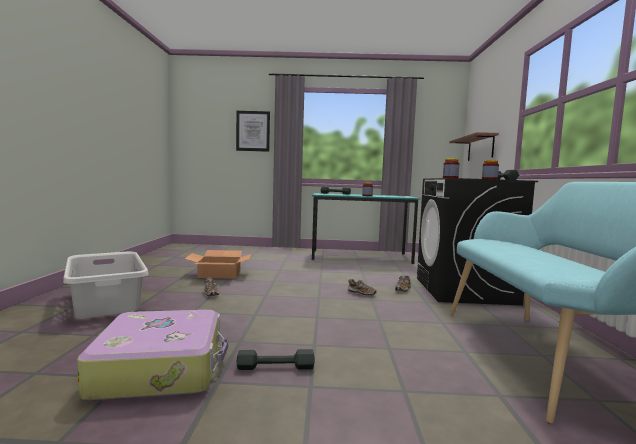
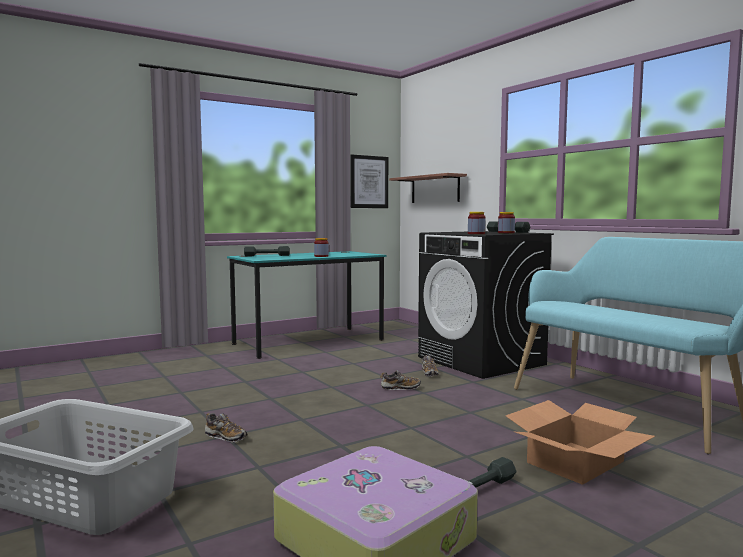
camera: 35 degrees left, 0 degrees up
(219, 274) = (172, 408): cardboard box -> cardboard box (575, 462)
(253, 131) = (110, 158): picture -> picture (369, 182)

